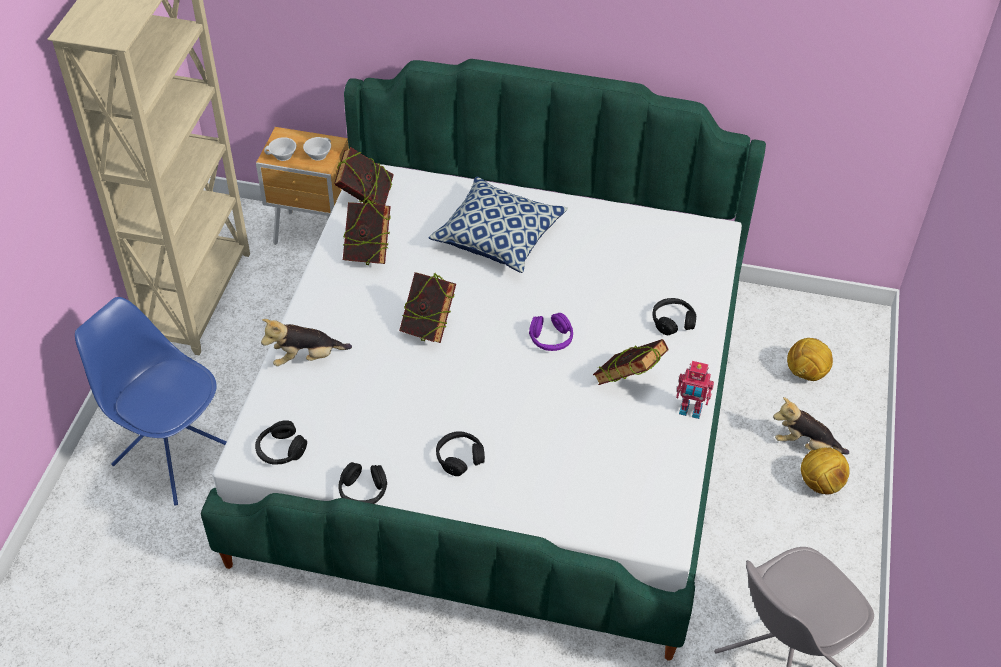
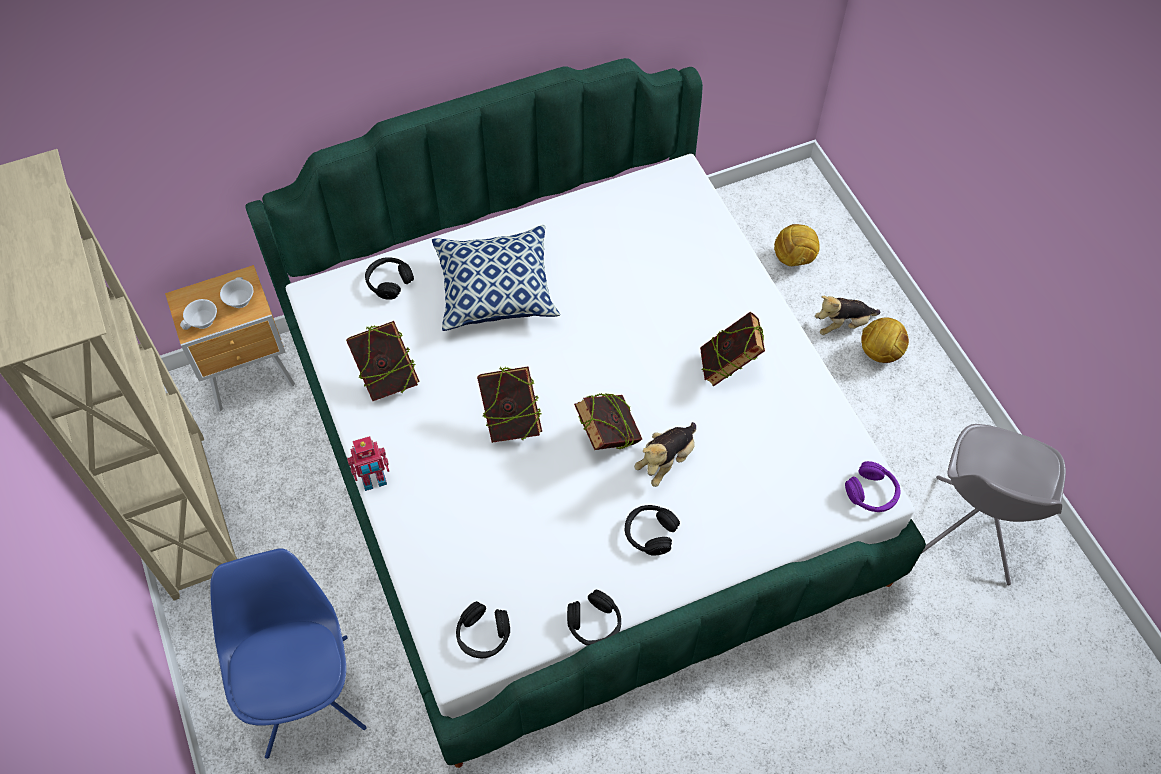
camera: 35 degrees left, 10 degrees up
(172, 455) = (307, 693): blue chair -> blue chair turned 75 degrees clockwise
(306, 358) = (424, 525): plush toy -> plush toy (666, 460)
(365, 200) = (335, 322): book -> book (607, 438)
(551, 339) = (629, 365): purple headphones -> purple headphones (872, 493)
(672, 321) = (716, 284): black headphones -> black headphones (389, 282)
(690, 411) = (799, 362): toy robot -> toy robot (374, 481)

